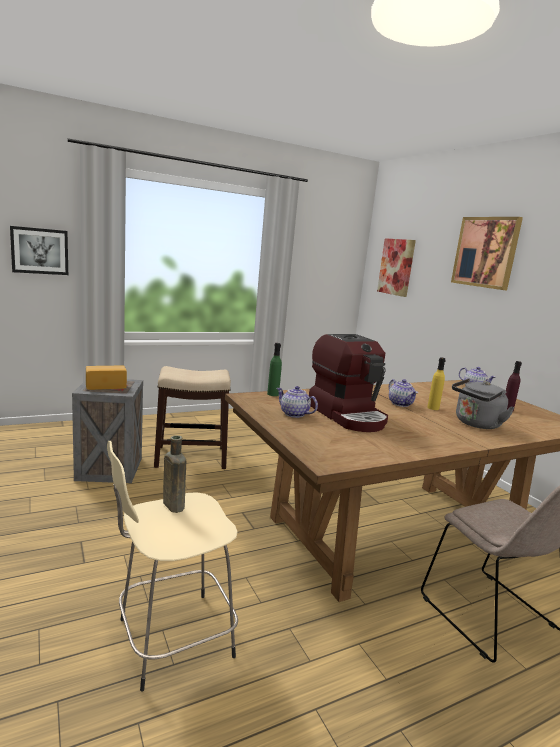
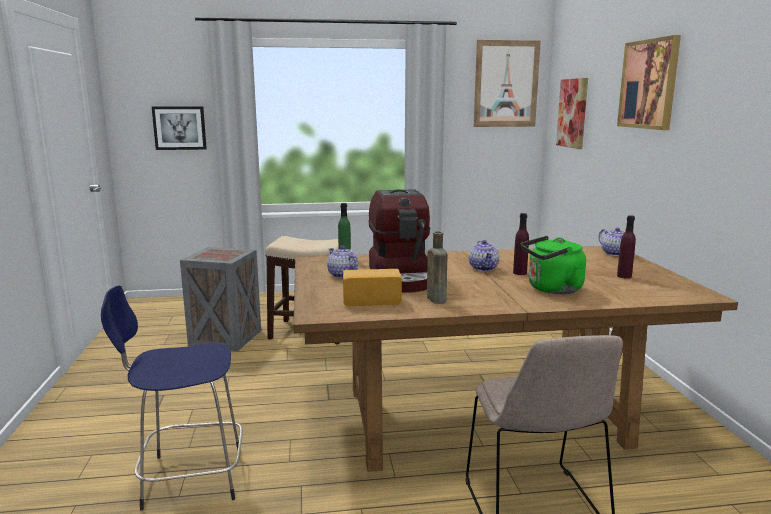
camera: 20 degrees right, 0 degrees up
(106, 386) = (215, 254): bread -> bread (371, 300)
(171, 639) = (189, 477): beige stool -> blue stool
(172, 505) = (187, 350): brown bottle -> brown bottle (435, 299)
(337, 237) = (506, 84): none -> picture
(433, 408) = (519, 273): yellow bottle -> purple bottle
(476, 424) = (551, 289): grey kettle -> green kettle

